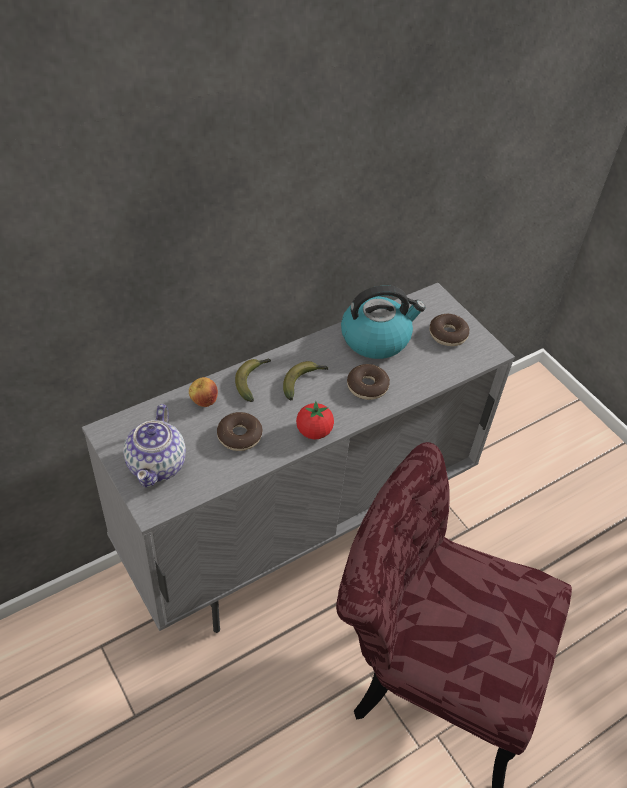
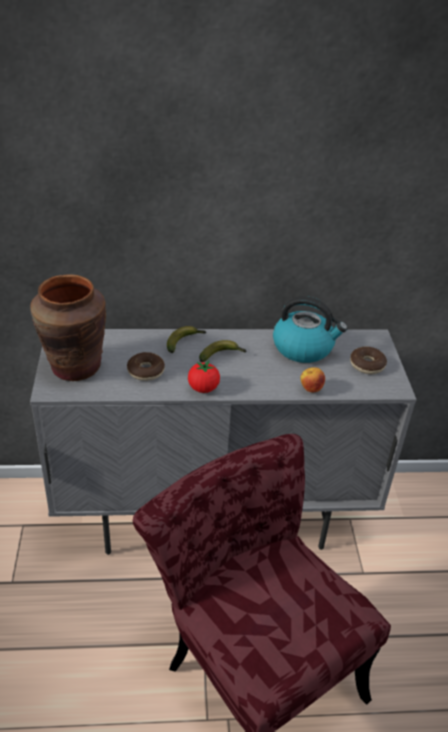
camera: 30 degrees right, 10 degrees down
(157, 464) = (75, 367): teapot -> brown vase
(203, 401) = (138, 342): apple -> apple (310, 389)
(367, 386) = (270, 375): donut -> none

